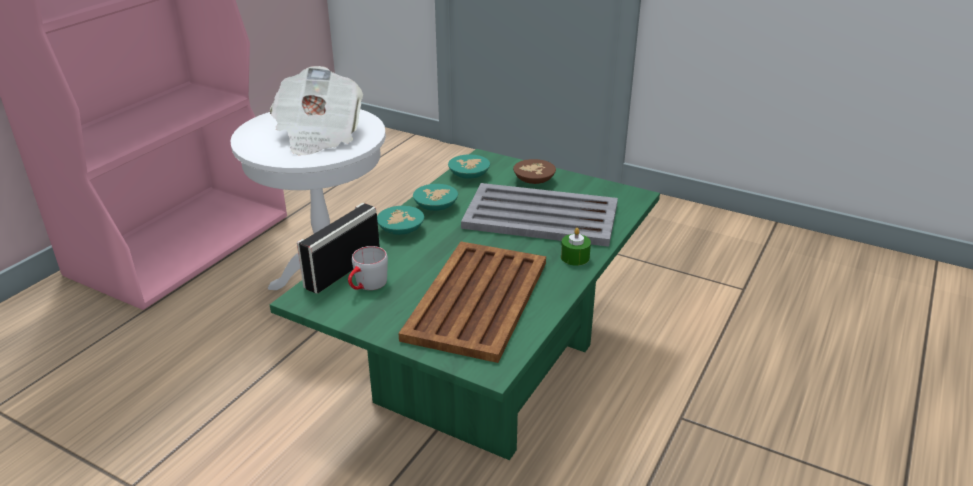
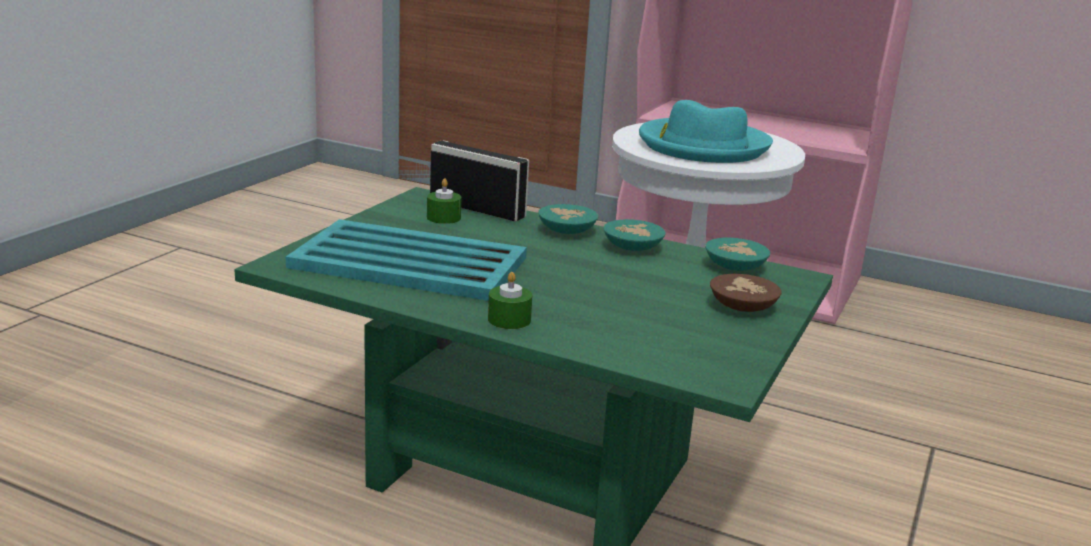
camera: 85 degrees right, 10 degrees down
(318, 135) = (702, 146): newspaper -> turquoise hat
(367, 286) = (443, 217): grey mug -> green candle
(476, 301) = (407, 262): brown tray -> turquoise tray
(539, 216) = (625, 304): grey tray -> none

